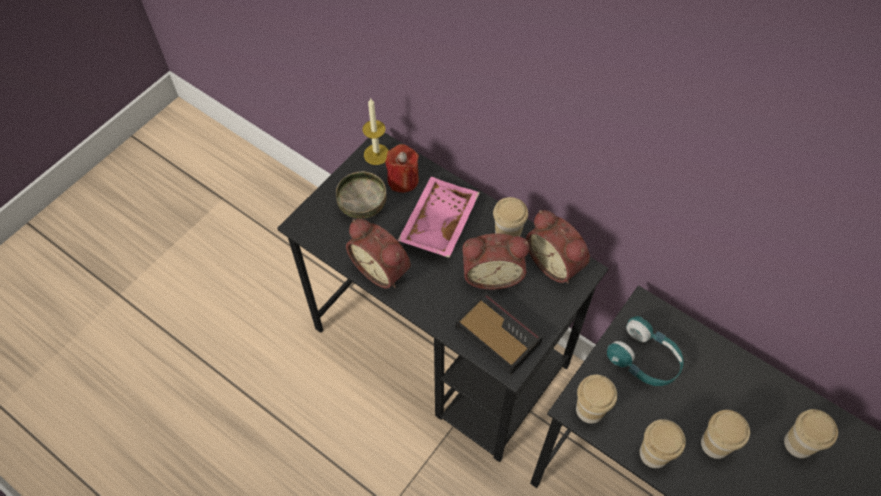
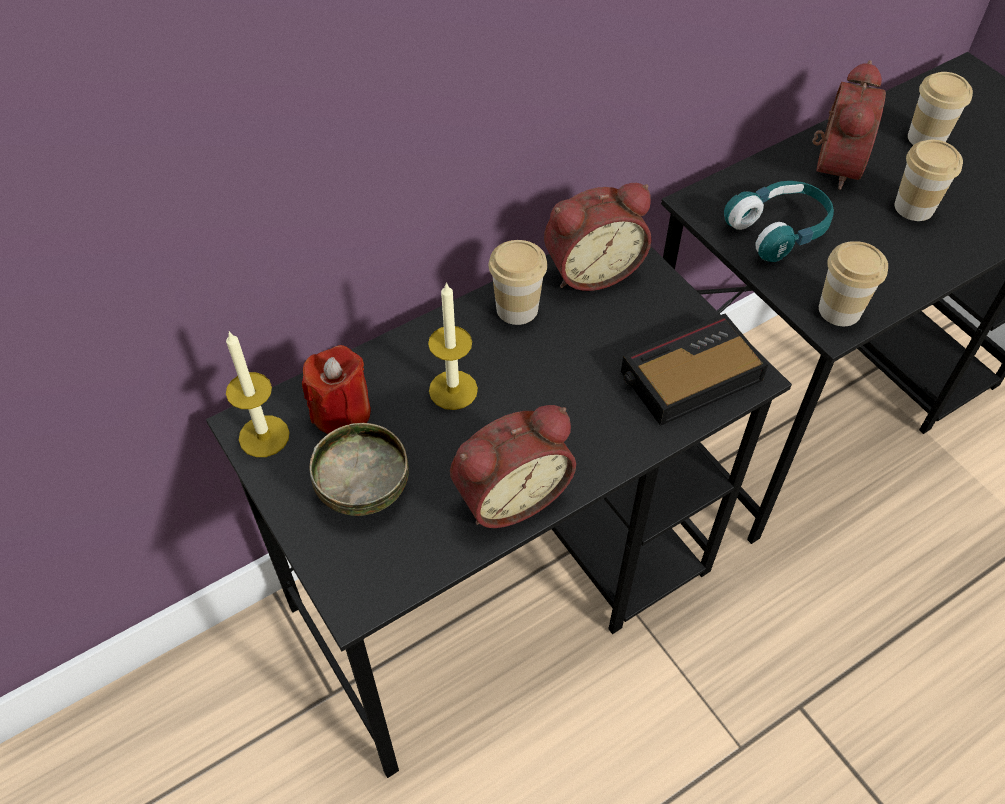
camera: 70 degrees left, 5 degrees down
(437, 222) = (453, 390): pink tray -> candle
(492, 273) = (579, 349): alarm clock -> alarm clock (832, 164)
(654, 453) = (917, 268): cup -> none

